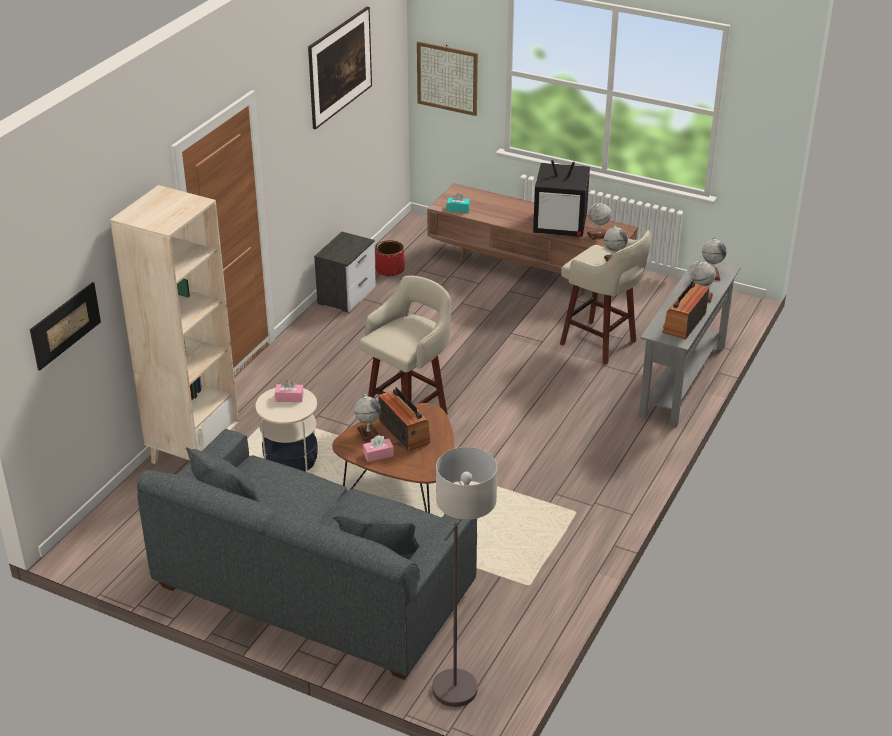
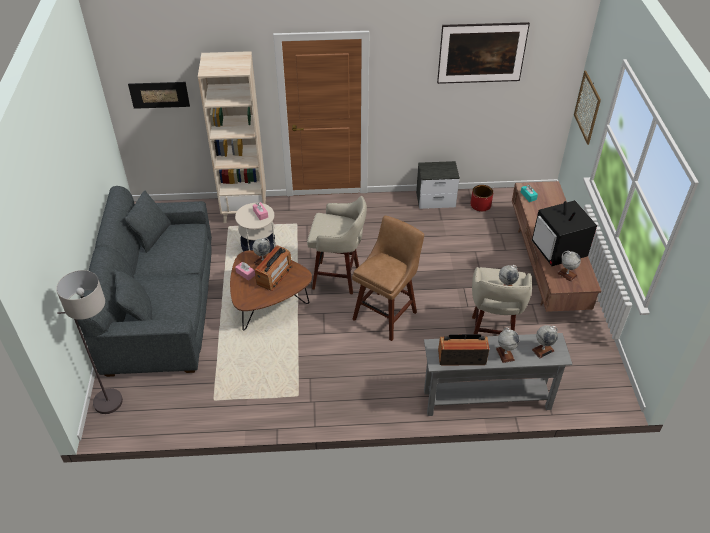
camera: 60 degrees right, 10 degrees up
(503, 401) = (386, 314): none -> brown stool

